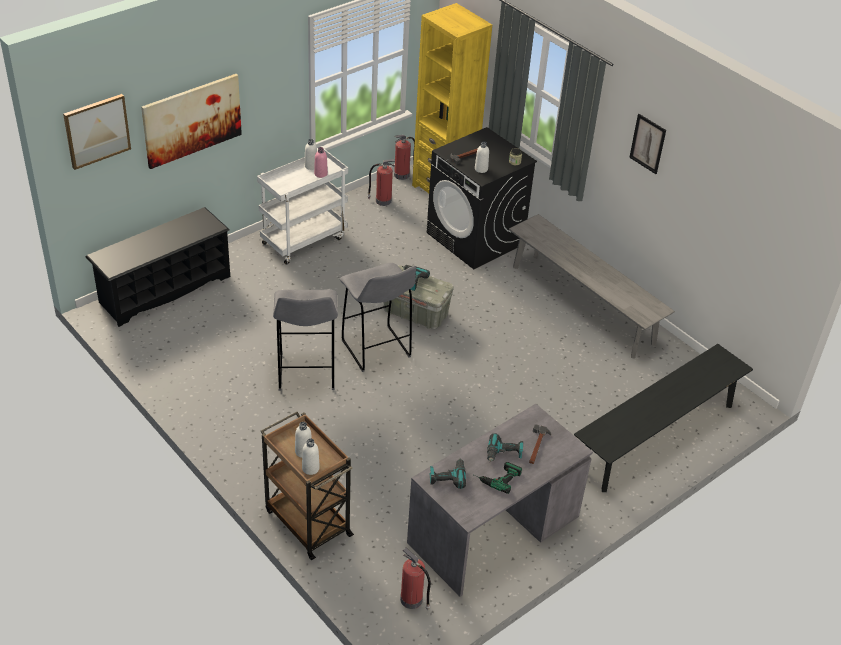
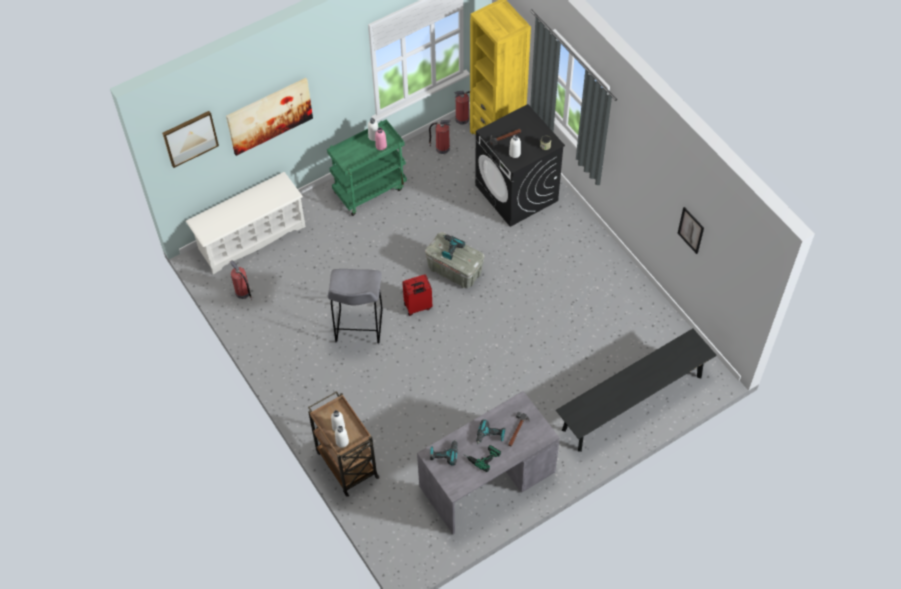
camera: 10 degrees right, 15 degrees up
(164, 289) = (251, 238): black shoe rack -> white shoe rack
(304, 240) = (370, 189): white cart -> green cart
(377, 350) = (418, 307): grey stool -> red suitcase
(412, 600) = (417, 534): fire extinguisher -> fire extinguisher (243, 293)
(582, 304) = (597, 267): grey bench -> none
(647, 143) = (645, 162): picture -> picture (691, 230)

